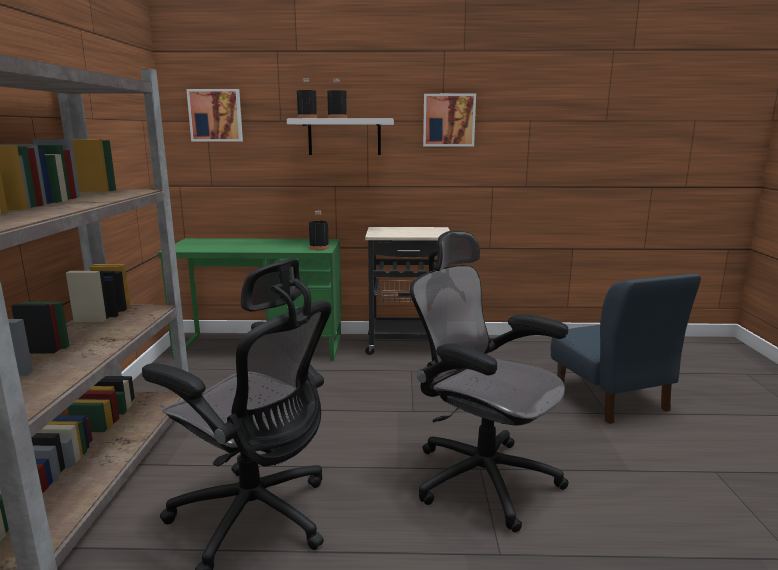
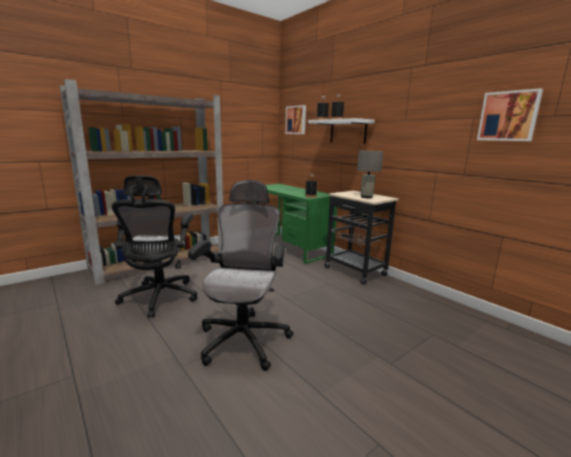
camera: 50 degrees right, 0 degrees up
(421, 233) = (366, 197): none -> grey table lamp
(448, 120) = (408, 119): picture -> picture (508, 116)
(611, 398) = (417, 359): blue chair -> none

